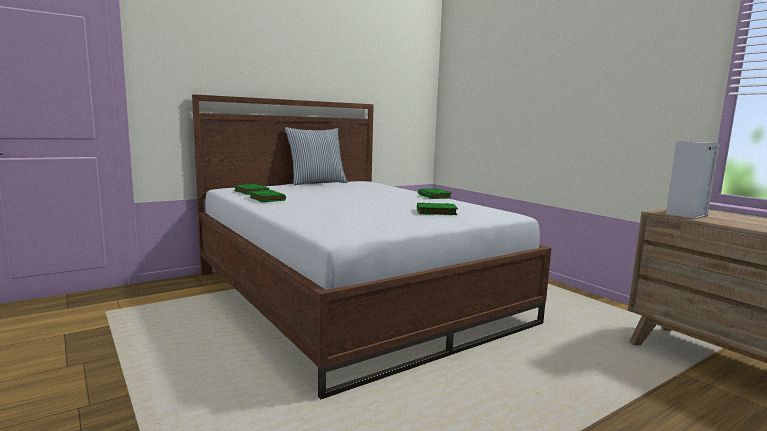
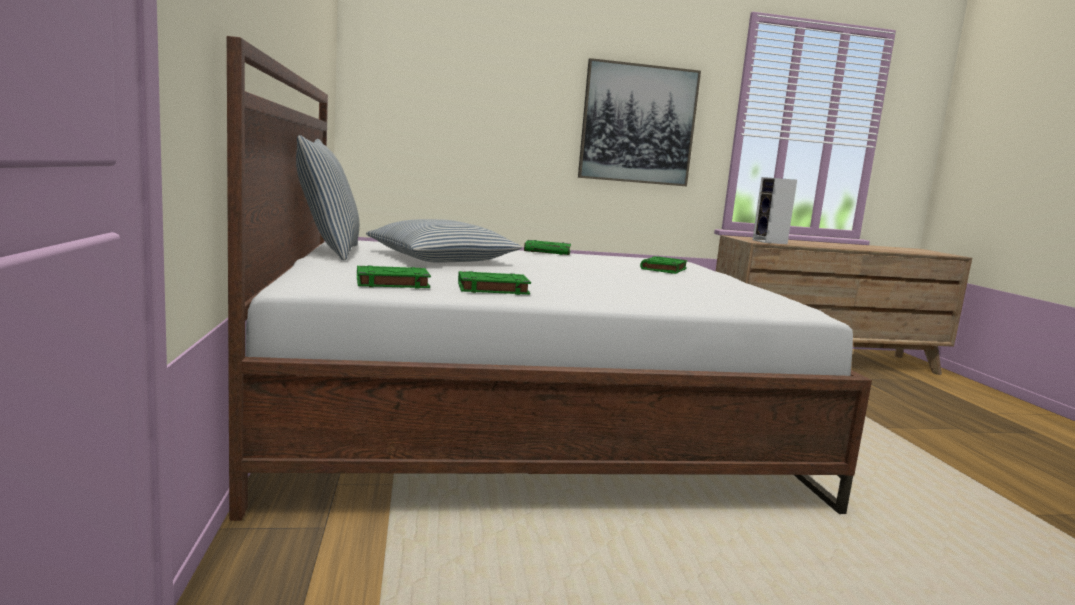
camera: 65 degrees left, 0 degrees up
(343, 190) = (441, 258): none -> pillow
(614, 97) = (638, 124): none -> picture

